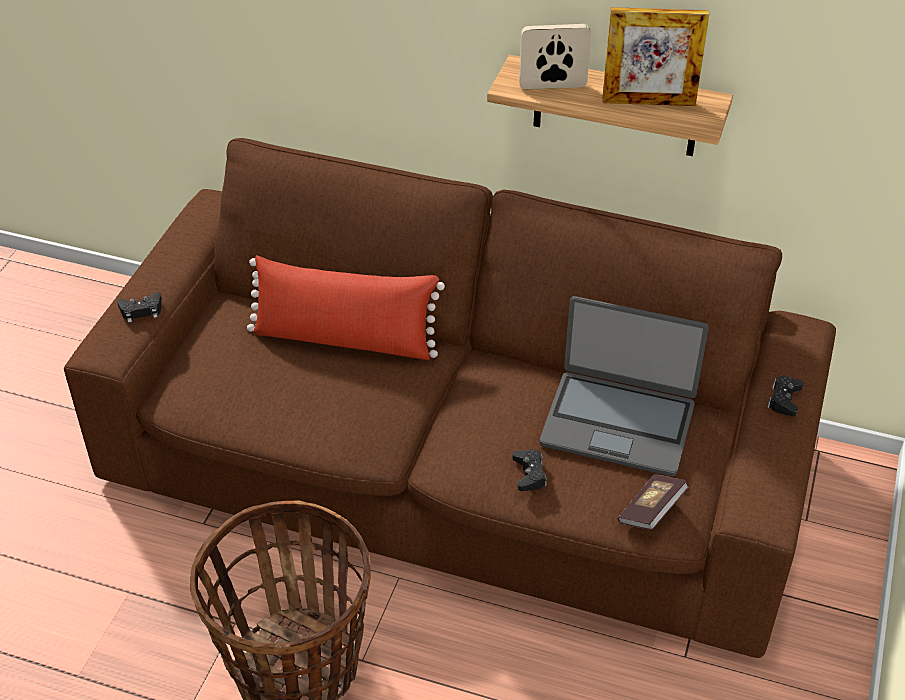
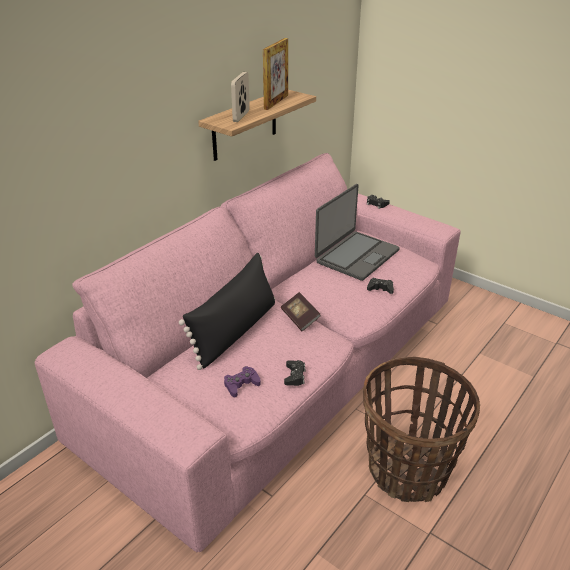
camera: 70 degrees left, 10 degrees down
(141, 311) = (162, 405): black game controller -> black game controller (295, 376)
(232, 376) = (241, 384): none -> purple game controller
(344, 339) = (235, 331): red pillow -> black pillow
(453, 466) = (283, 367): brown sofa -> pink sofa
(651, 511) = (418, 261): book -> book (300, 318)

